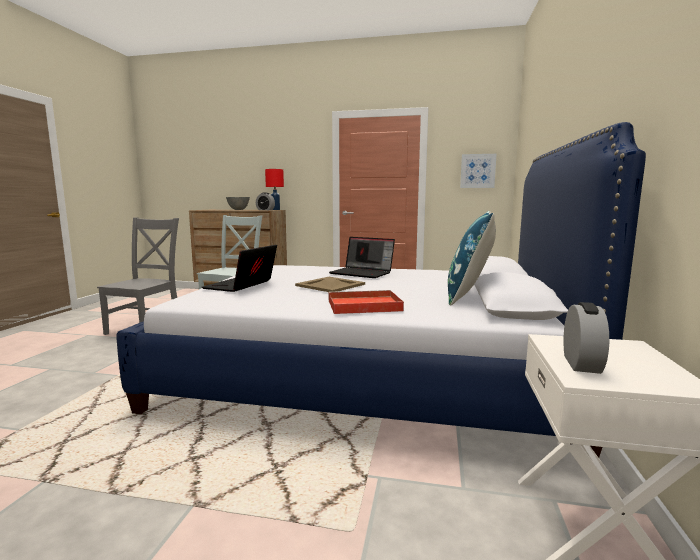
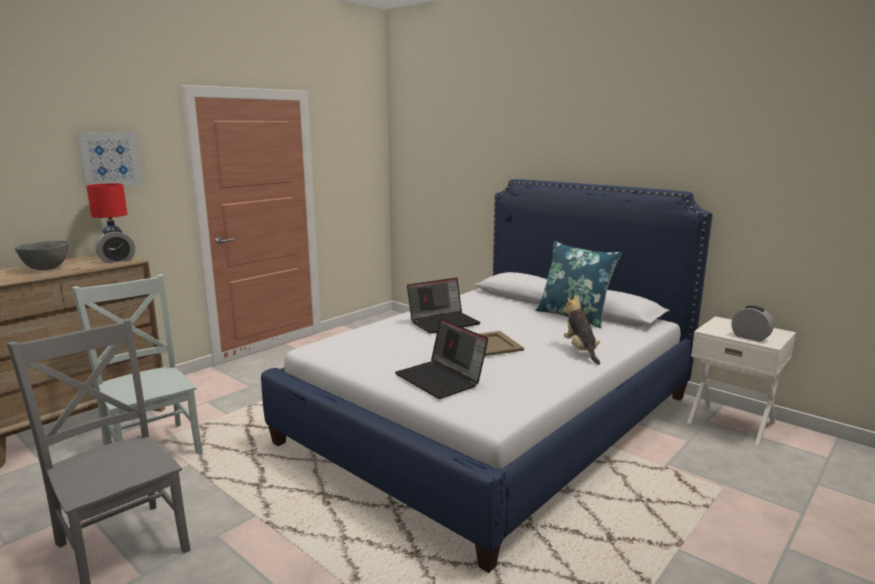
camera: 60 degrees left, 5 degrees up
(362, 305) = (580, 351): red tray -> plush toy
(477, 171) = (360, 170): picture -> picture (110, 159)

